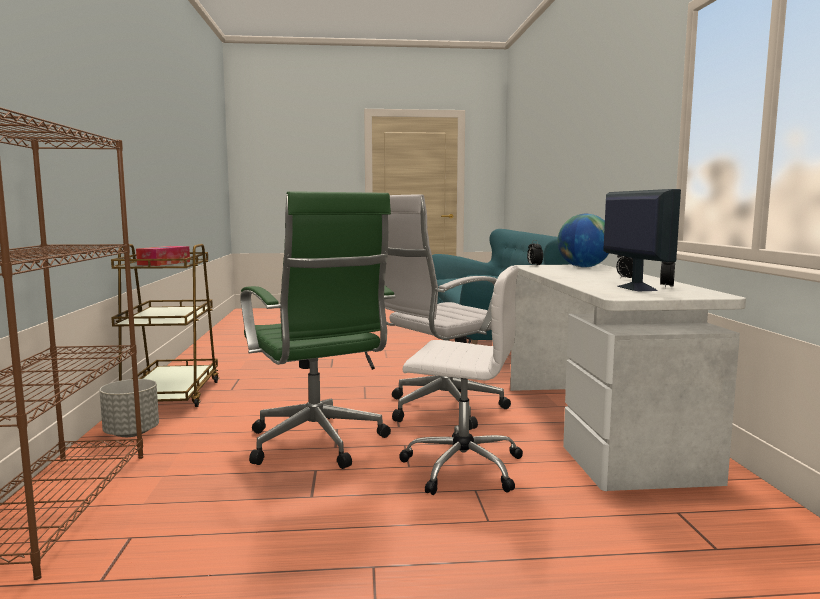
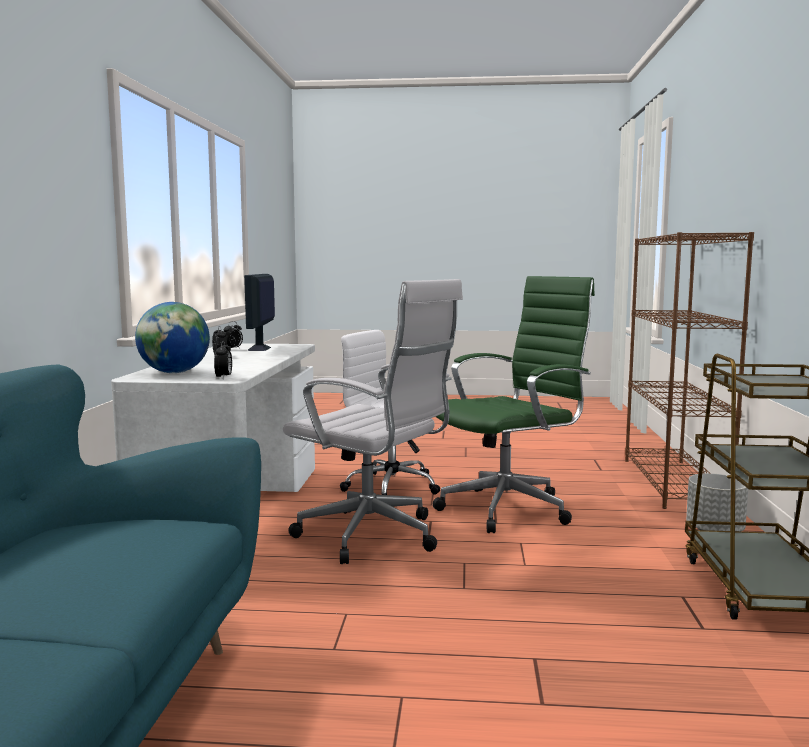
camera: 170 degrees left, 0 degrees up
(164, 263) = (769, 382): tissue box -> none
(318, 445) = (510, 508): green office chair -> green office chair turned 75 degrees clockwise
(439, 410) = (375, 537): white office chair -> white office chair turned 60 degrees clockwise

